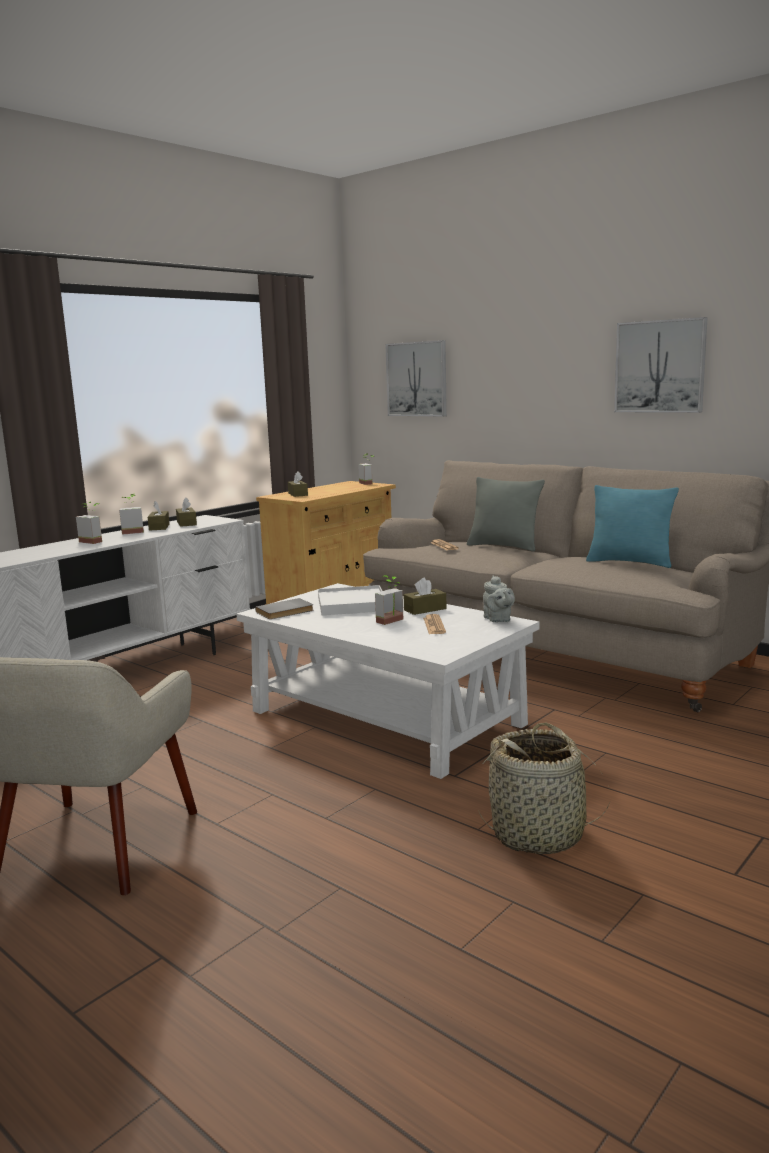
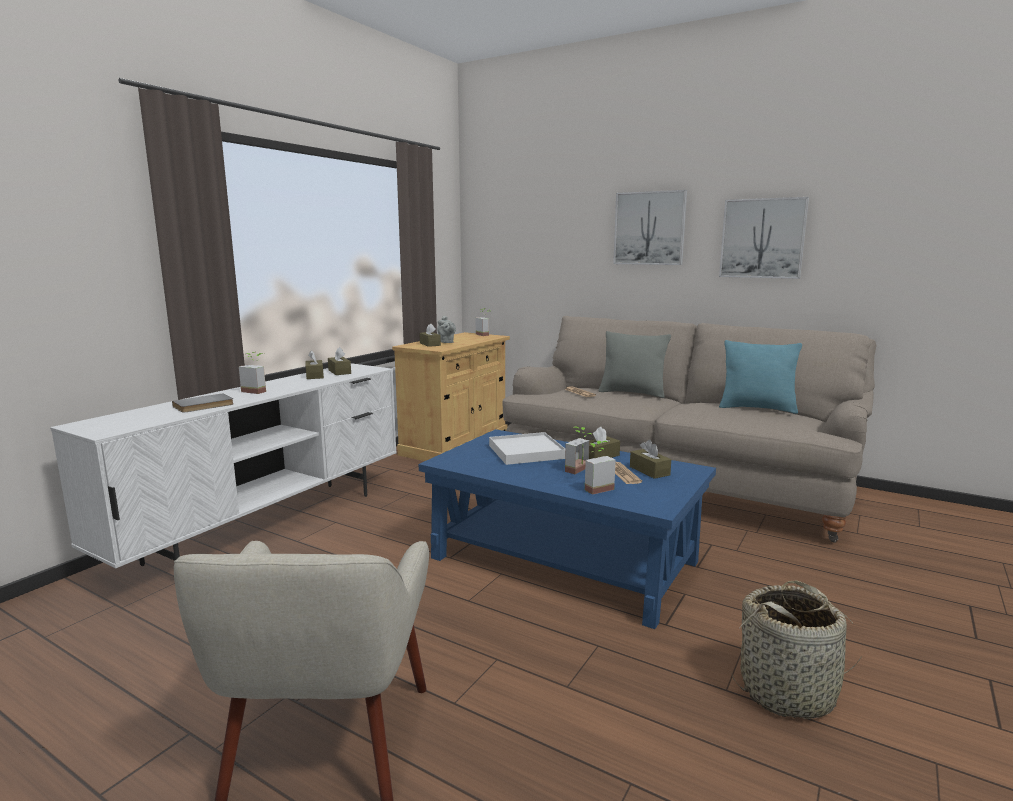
camera: 10 degrees left, 0 degrees up
(132, 532) = (290, 380): potted plant -> potted plant (595, 488)
(285, 611) = (467, 461): grey book -> grey book (204, 405)
(387, 717) = (565, 560): white coffee table -> blue coffee table
(417, 379) = (529, 244): picture -> picture (649, 228)
(464, 623) = (649, 471): none -> brown tissue box
(498, 620) = (677, 466): grey teapot -> grey teapot (446, 342)

